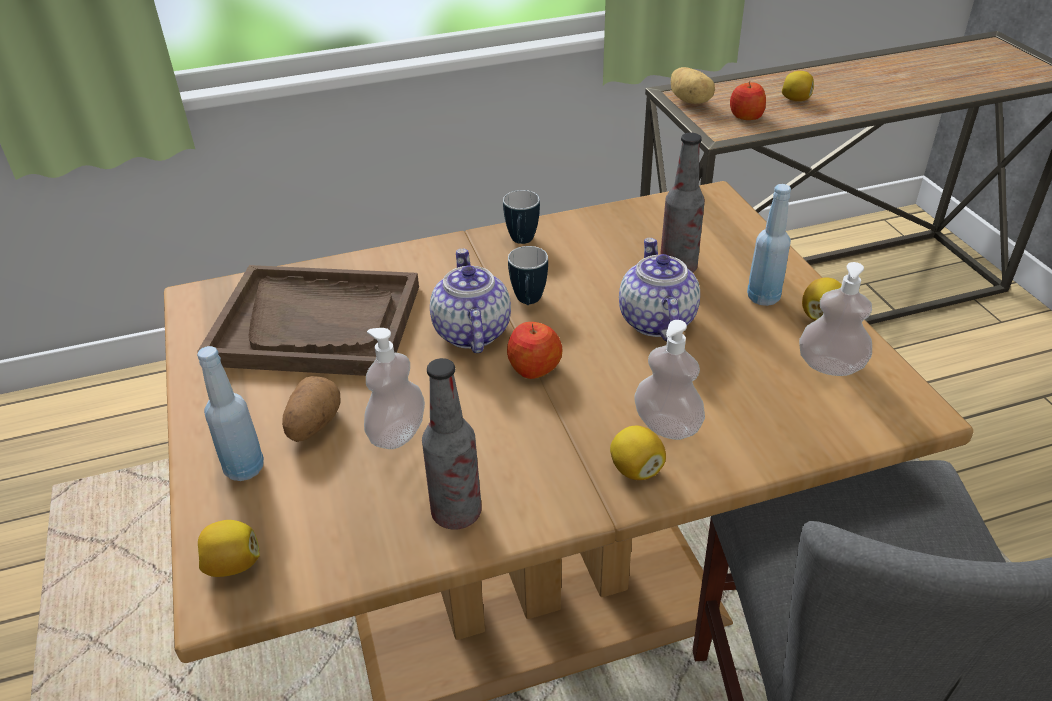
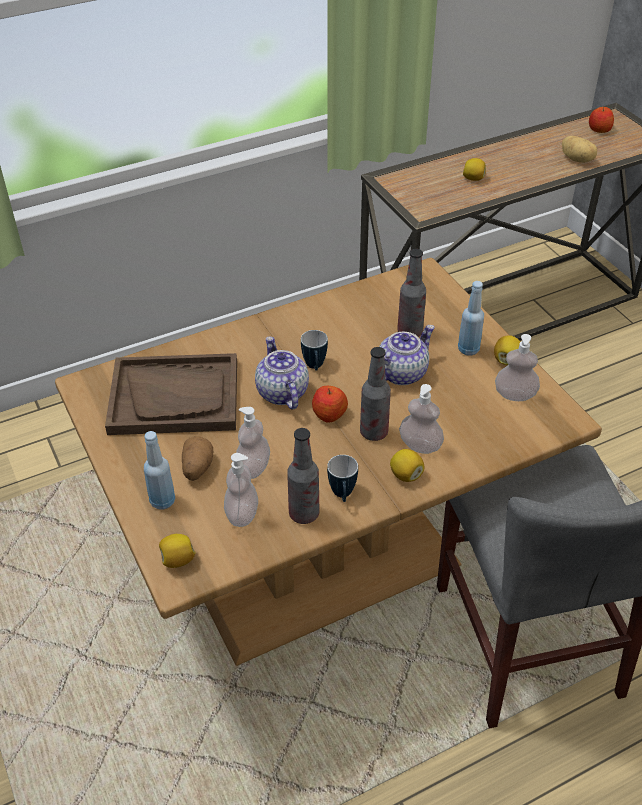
camera: 10 degrees left, 5 degrees up
(358, 502) = (242, 514): none -> soap dispenser
(521, 242) = (299, 321): mug -> mug (342, 496)
(597, 400) = (374, 432): none -> bottle
(655, 320) = (401, 372): teapot -> teapot turned 60 degrees clockwise
(691, 101) = (397, 185): potato -> potato (577, 159)
(745, 116) = (438, 197): apple -> apple (599, 129)

